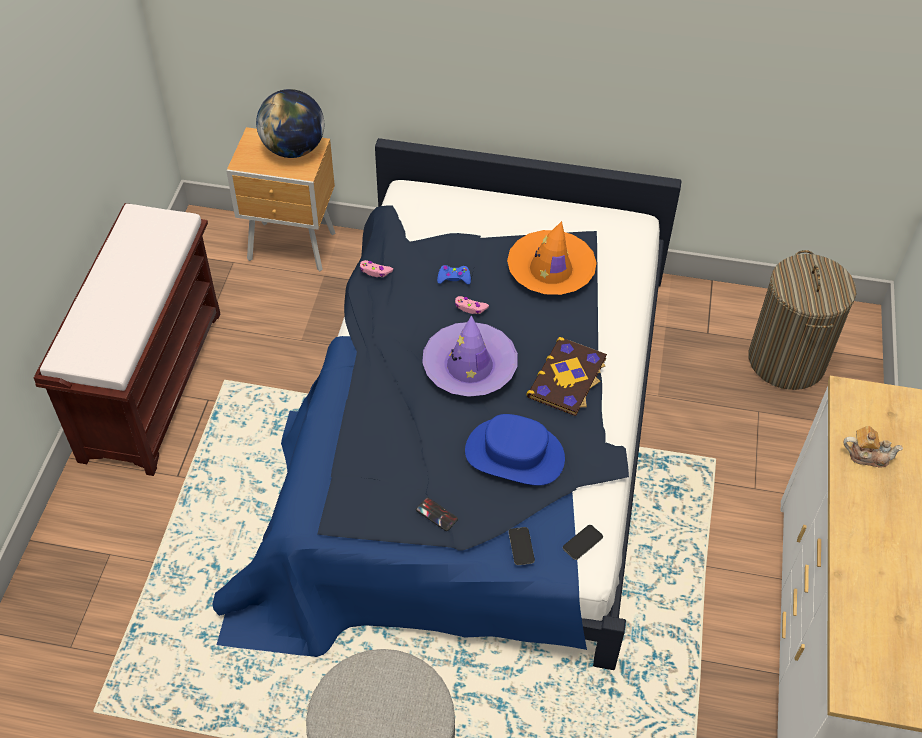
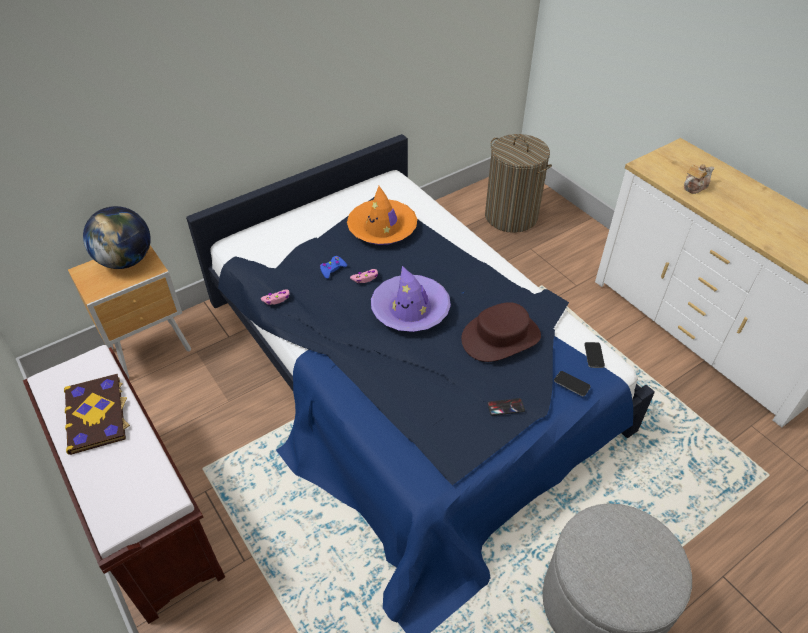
camera: 45 degrees left, 5 degrees down
(515, 454) = (500, 337): blue hat -> brown hat
(568, 378) = (470, 276): book -> book (97, 414)

